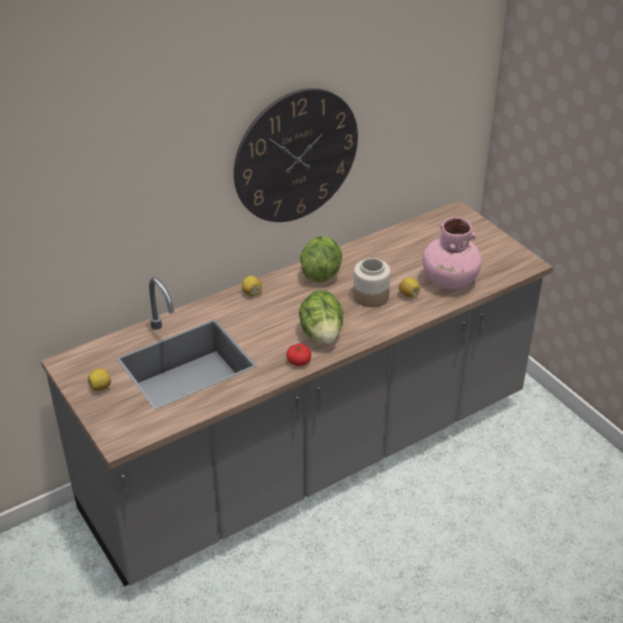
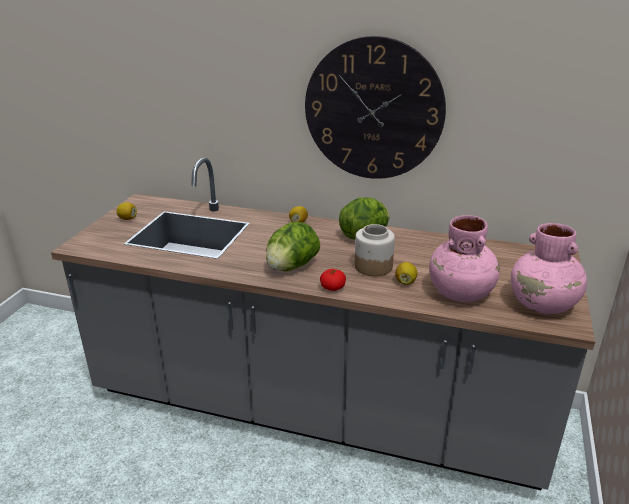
camera: 50 degrees right, 10 degrees down
(299, 361) = (245, 271): tomato -> tomato (332, 287)
(500, 259) = (542, 305): none -> pink vase

